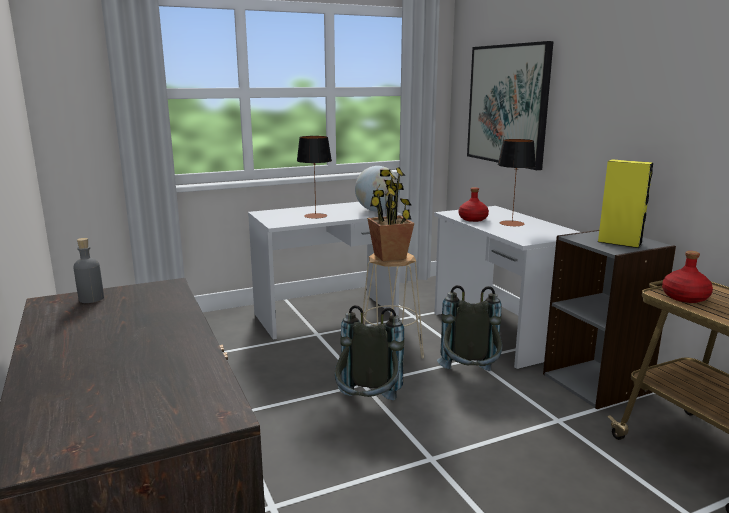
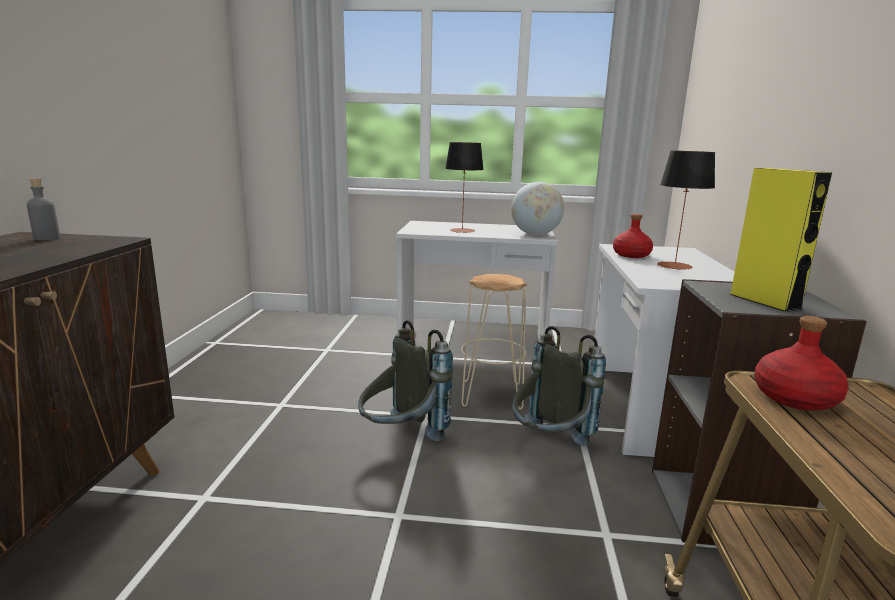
camera: 30 degrees right, 0 degrees up
(390, 256) = (494, 279): potted plant -> none
(508, 105) = (724, 113): picture -> none

